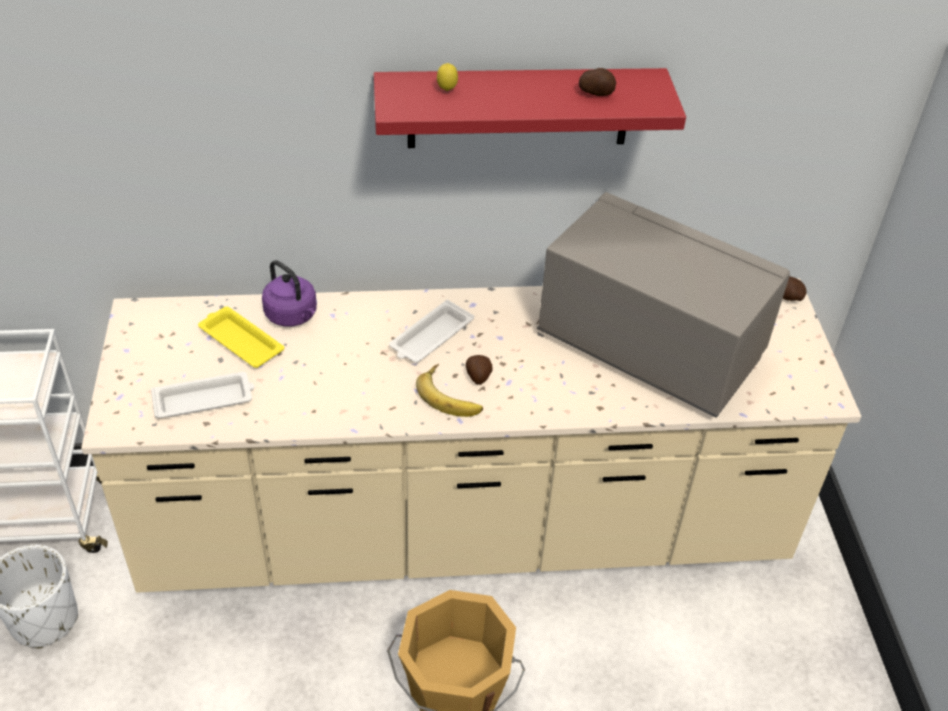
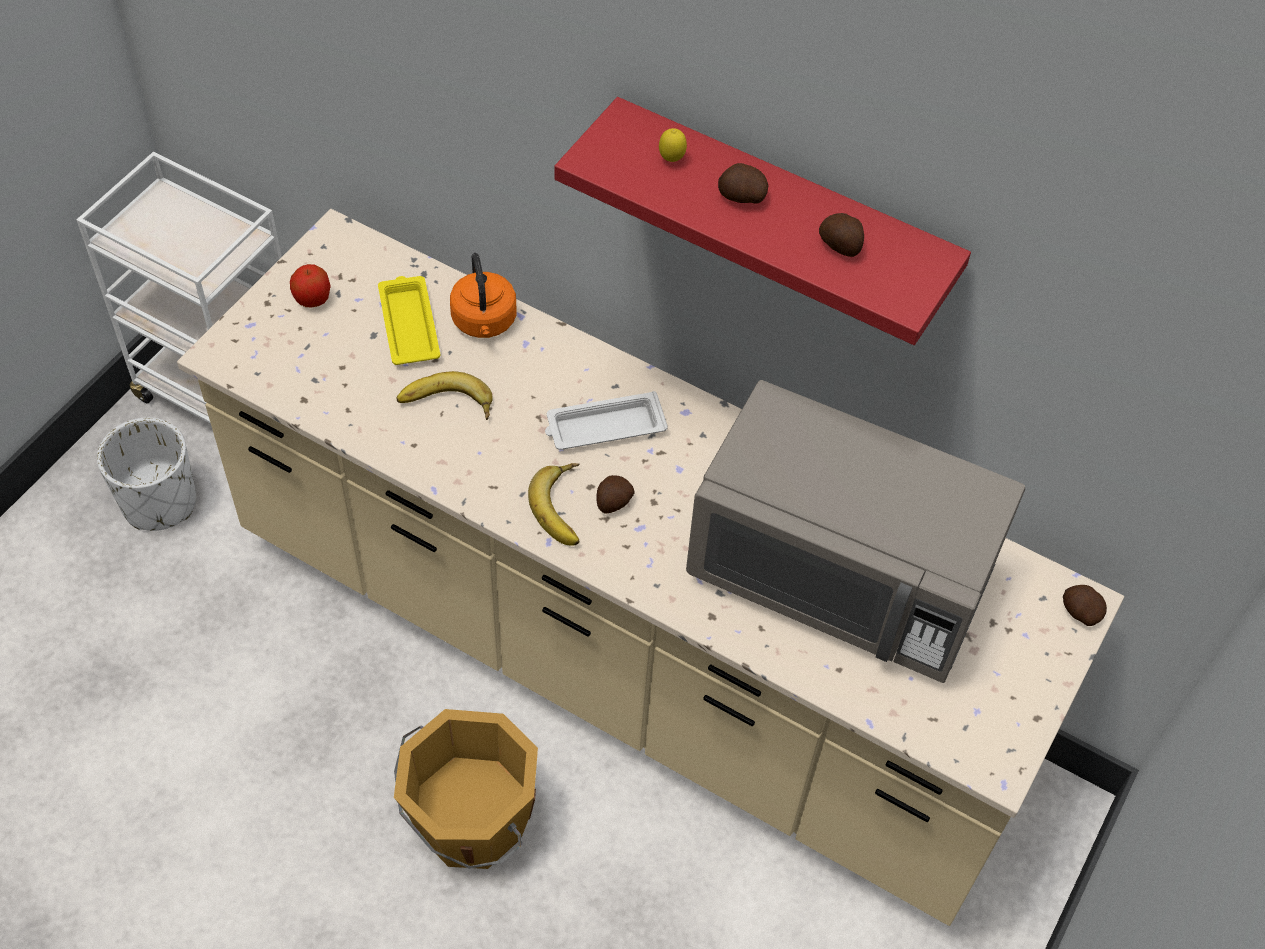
camera: 35 degrees right, 10 degrees up
(154, 359) = (313, 299): none -> apple
(205, 400) = (323, 373): white tray -> none
(293, 316) = (484, 323): purple kettle -> orange kettle
(313, 377) = (446, 406): none -> banana
(511, 92) = (741, 197): none -> potato
(649, 347) = (838, 577): grey microwave -> grey microwave turned 135 degrees clockwise

